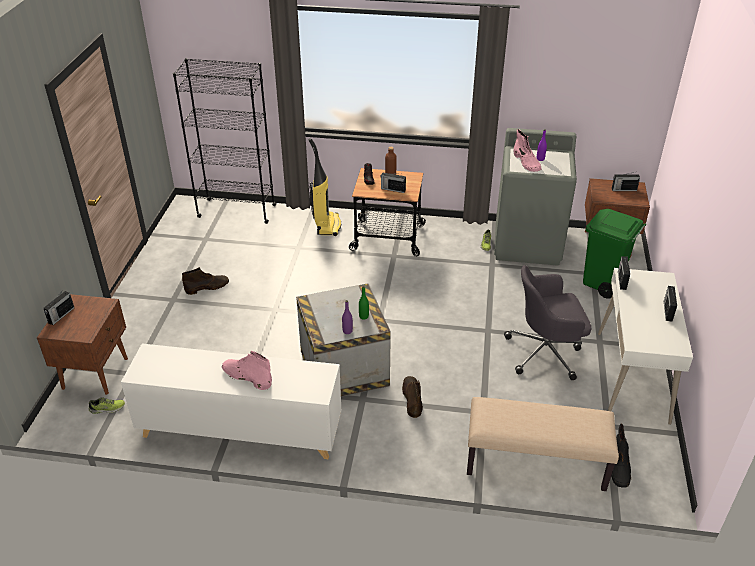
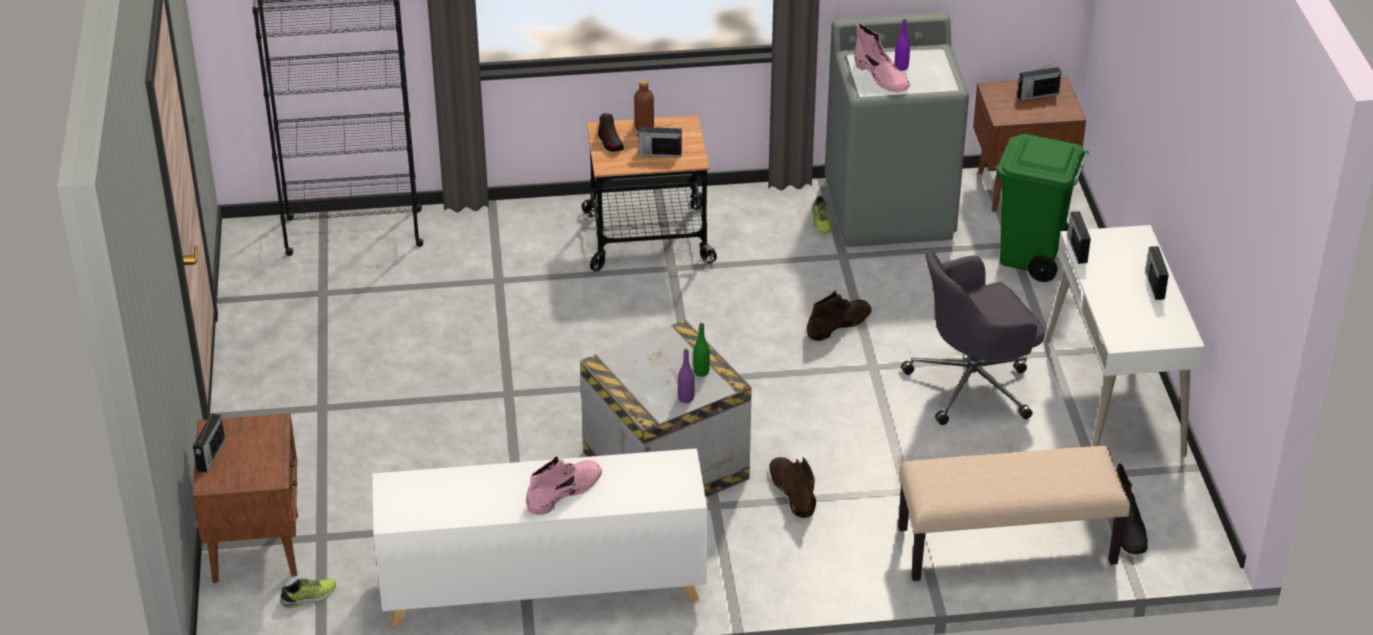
camera: 15 degrees left, 0 degrees up
(207, 287) = (372, 376): brown boot -> brown boot (839, 324)
(246, 377) = (565, 491): pink boot -> pink boot turned 120 degrees clockwise
(327, 225) = (531, 233): vacuum cleaner -> none

